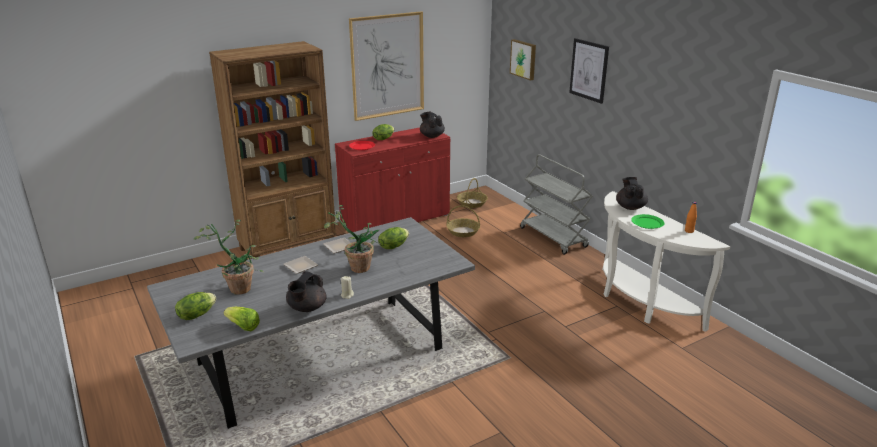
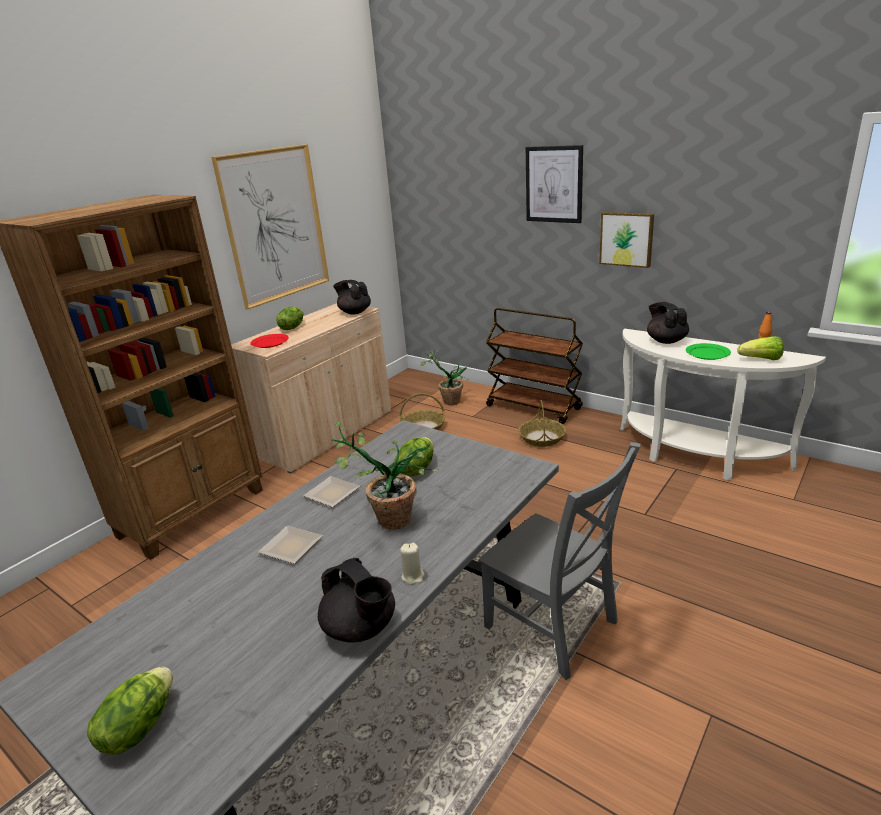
camera: 20 degrees left, 0 degrees up
(239, 286) = (198, 625): potted plant -> potted plant (448, 400)
(243, 326) = (260, 719): lettuce -> lettuce (761, 359)
(307, 308) = (361, 628): black teapot -> black teapot turned 45 degrees counterclockwise
(395, 219) = (326, 434): red cabinet -> beige cabinet
(450, 367) = (555, 628): none -> grey chair
(472, 203) = (408, 391): basket -> basket (541, 438)
(524, 59) = (446, 194): picture -> picture (627, 239)
(553, 237) = (534, 407): grey cart -> brown cart

